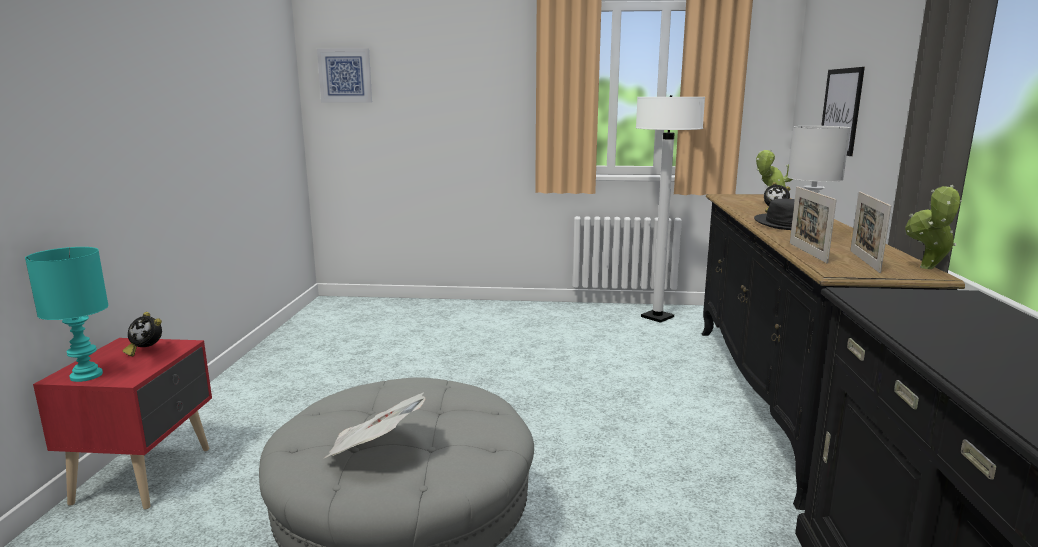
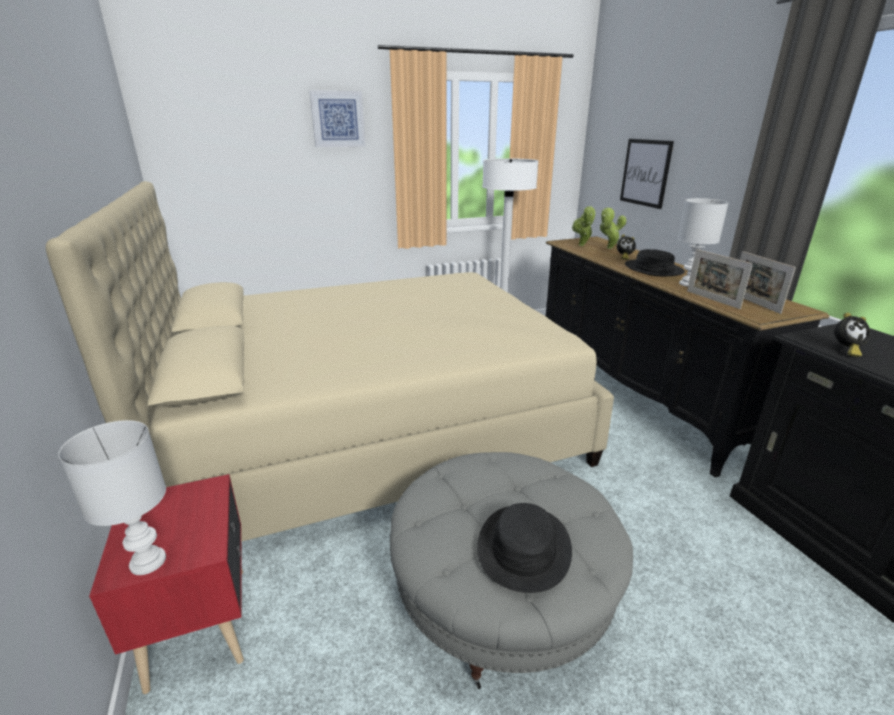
camera: 25 degrees left, 10 degrees up
(85, 376) = (148, 563): turquoise table lamp -> white table lamp
(146, 351) = (179, 506): alarm clock -> alarm clock (845, 350)
(345, 75) = (193, 143): picture -> picture (338, 119)
(376, 449) = (523, 547): newspaper -> black hat
(429, 370) = (373, 427): none -> beige bed
(927, 269) = (795, 304): potted plant -> potted plant (582, 246)

